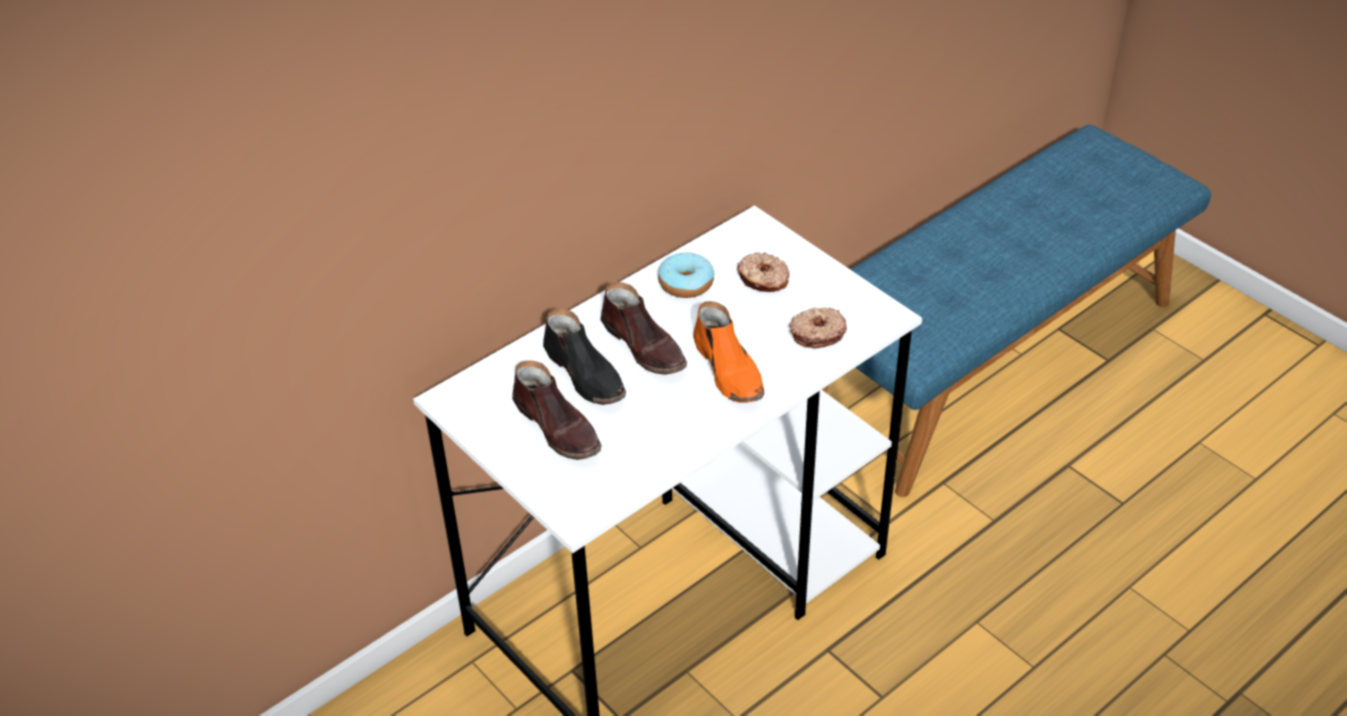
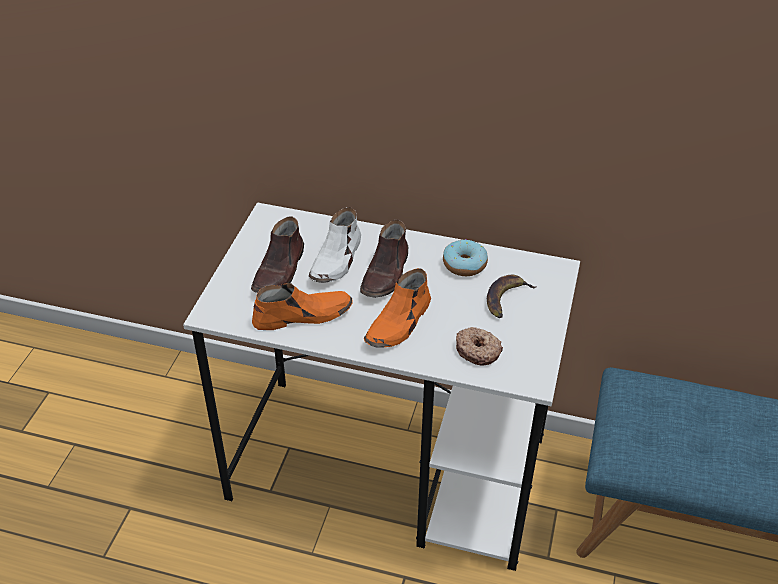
camera: 55 degrees right, 0 degrees up
(586, 374) = (337, 260): black shoe -> white shoe
(650, 439) = (302, 315): none -> orange shoe
(763, 279) = (506, 299): donut -> banana

